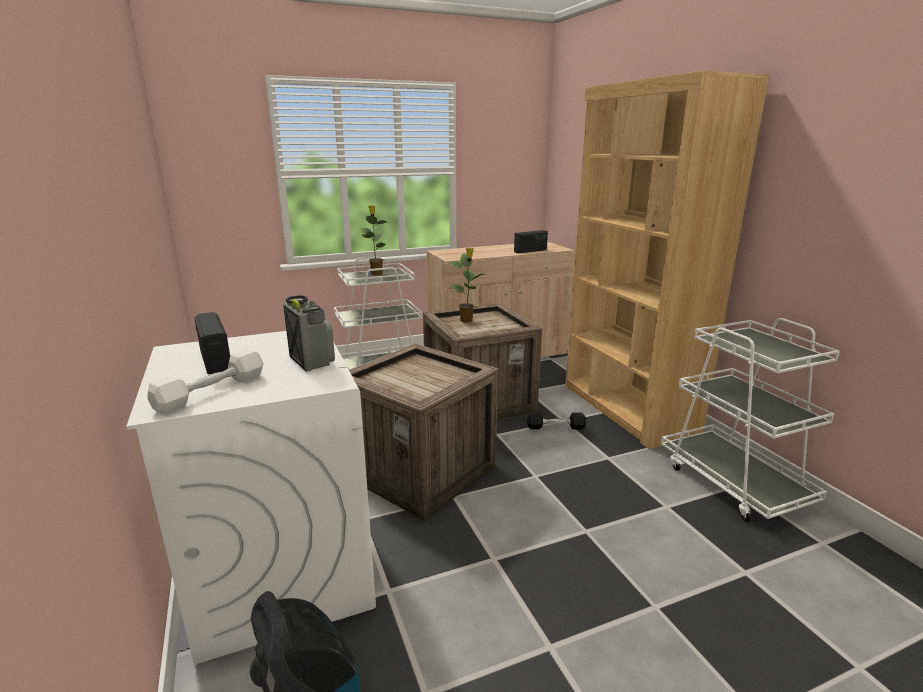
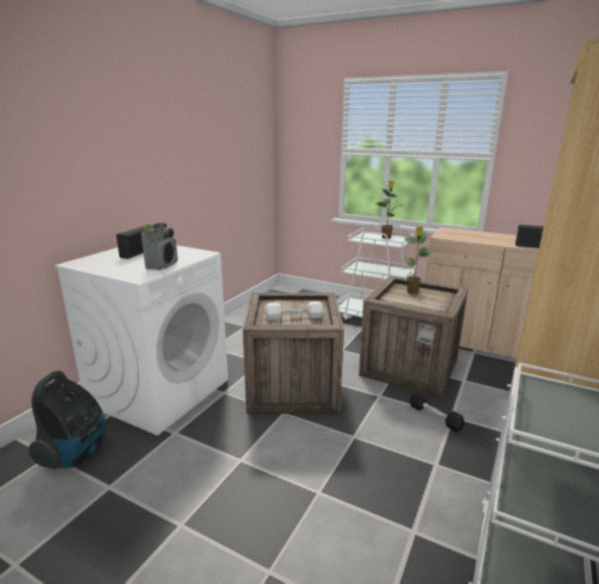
camera: 50 degrees right, 0 degrees up
(211, 392) = (101, 264): white dumbbell -> white dumbbell (294, 317)

